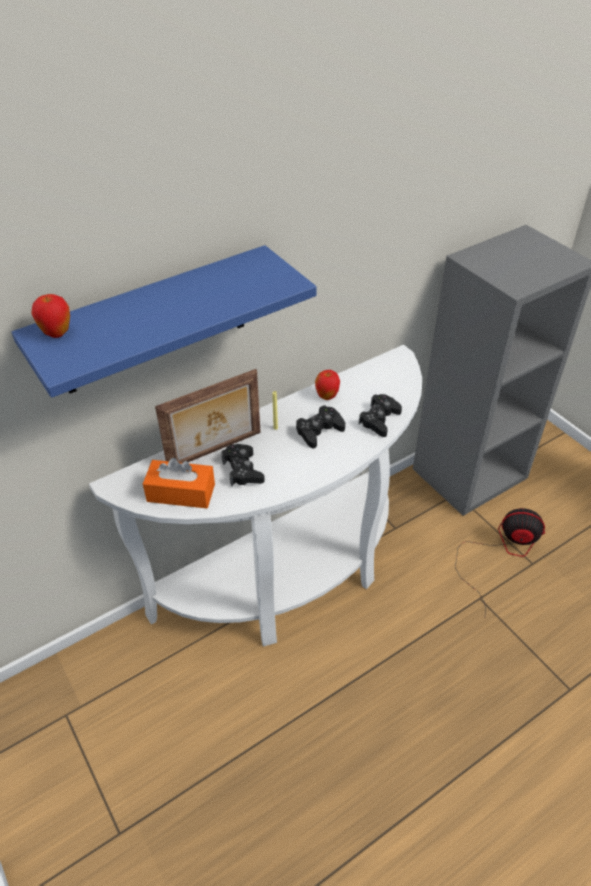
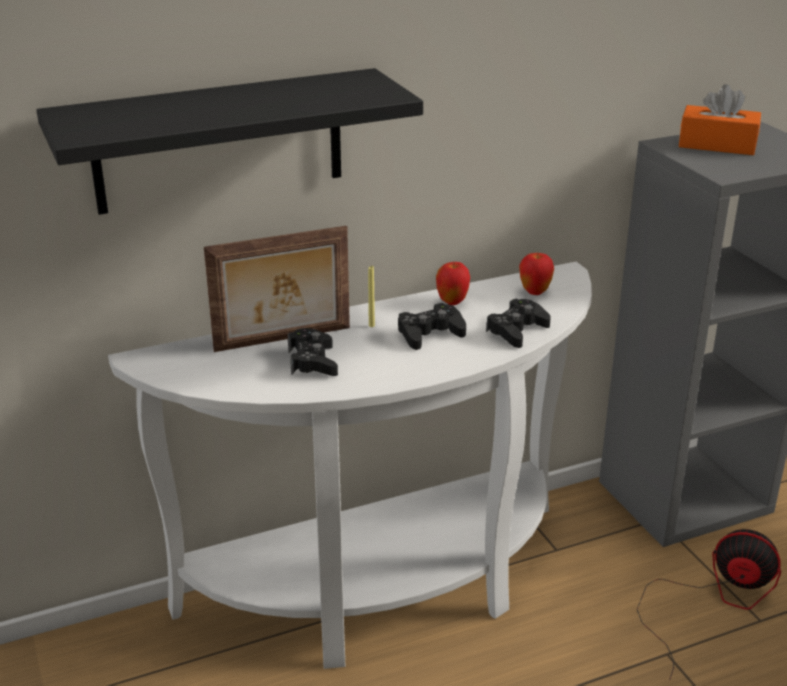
camera: 10 degrees right, 15 degrees down
(57, 333) = (88, 113): apple -> apple (534, 292)
(154, 322) = (219, 141): blue shelf -> black shelf
(181, 493) = (223, 375): orange tissue box -> orange tissue box (717, 145)

